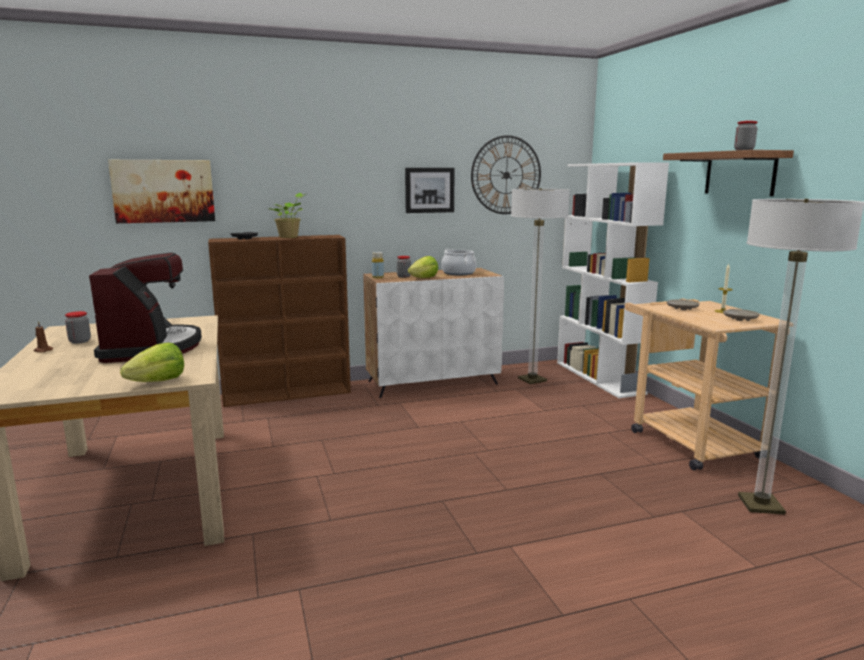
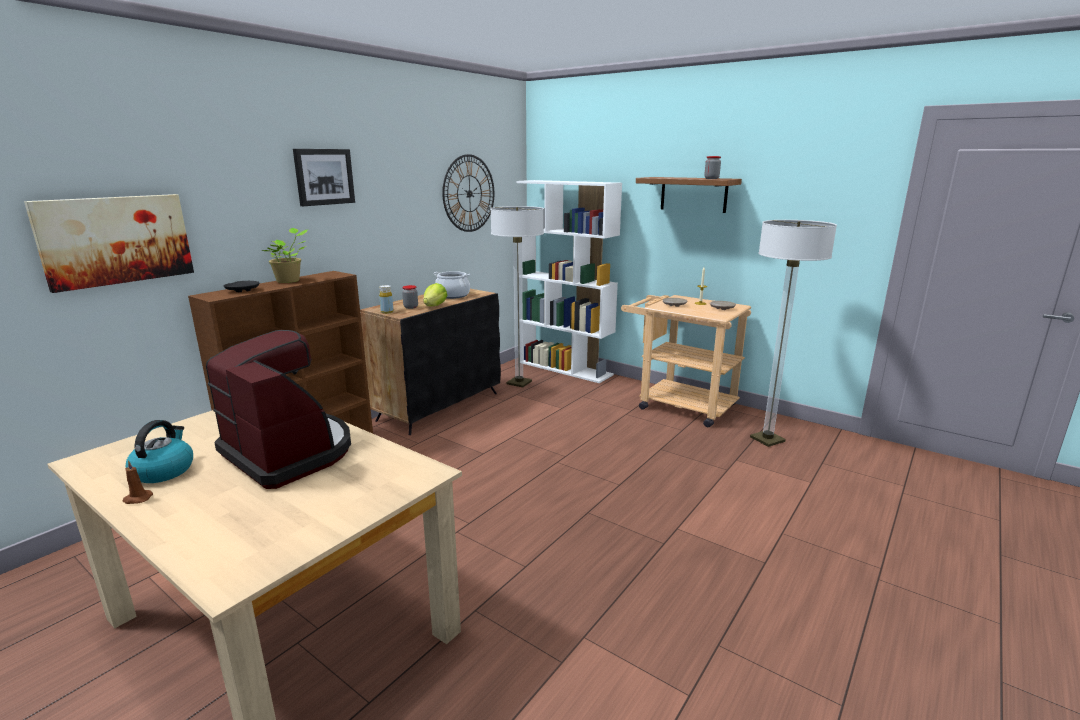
camera: 35 degrees left, 5 degrees up
(80, 341) = (163, 471): jar -> kettle
(158, 381) = (400, 489): lettuce -> none
(429, 190) = (409, 213): picture -> picture (324, 177)
(433, 382) = (439, 406): white cabinet -> black cabinet

